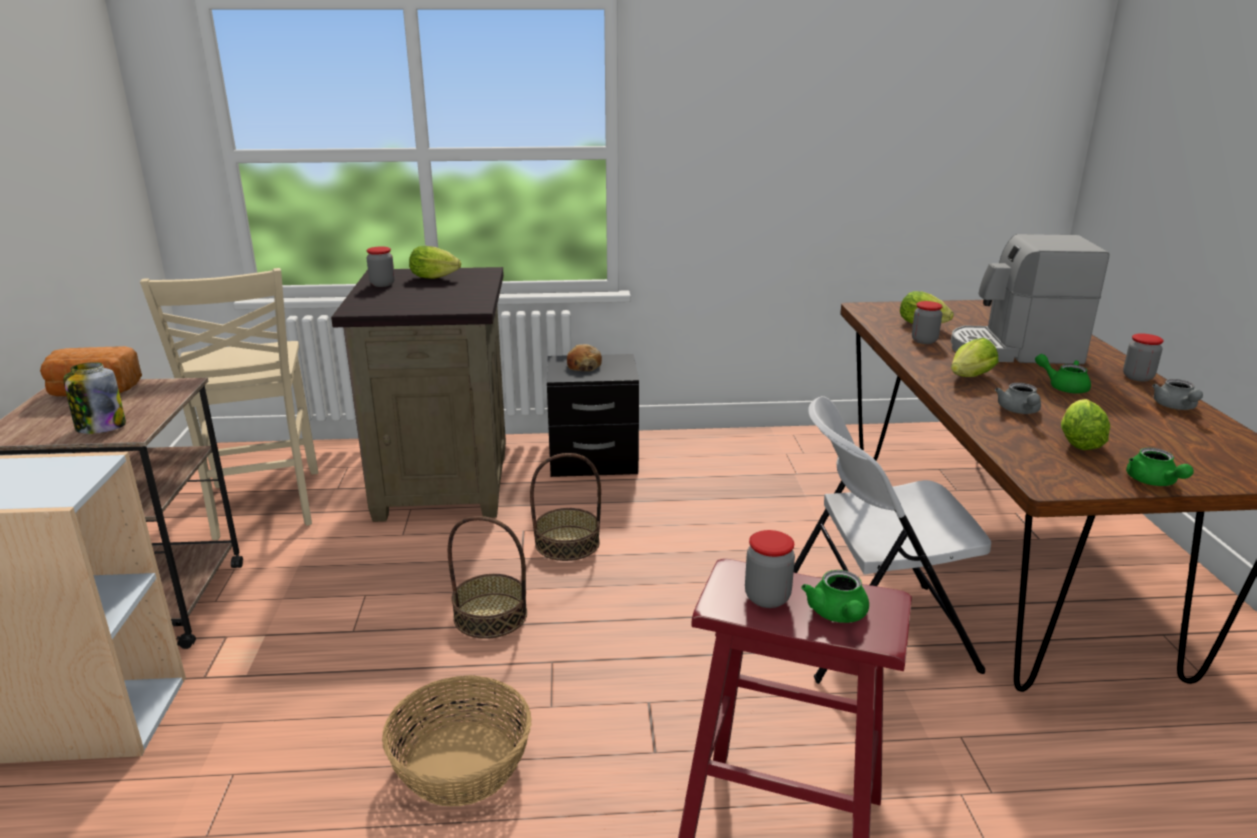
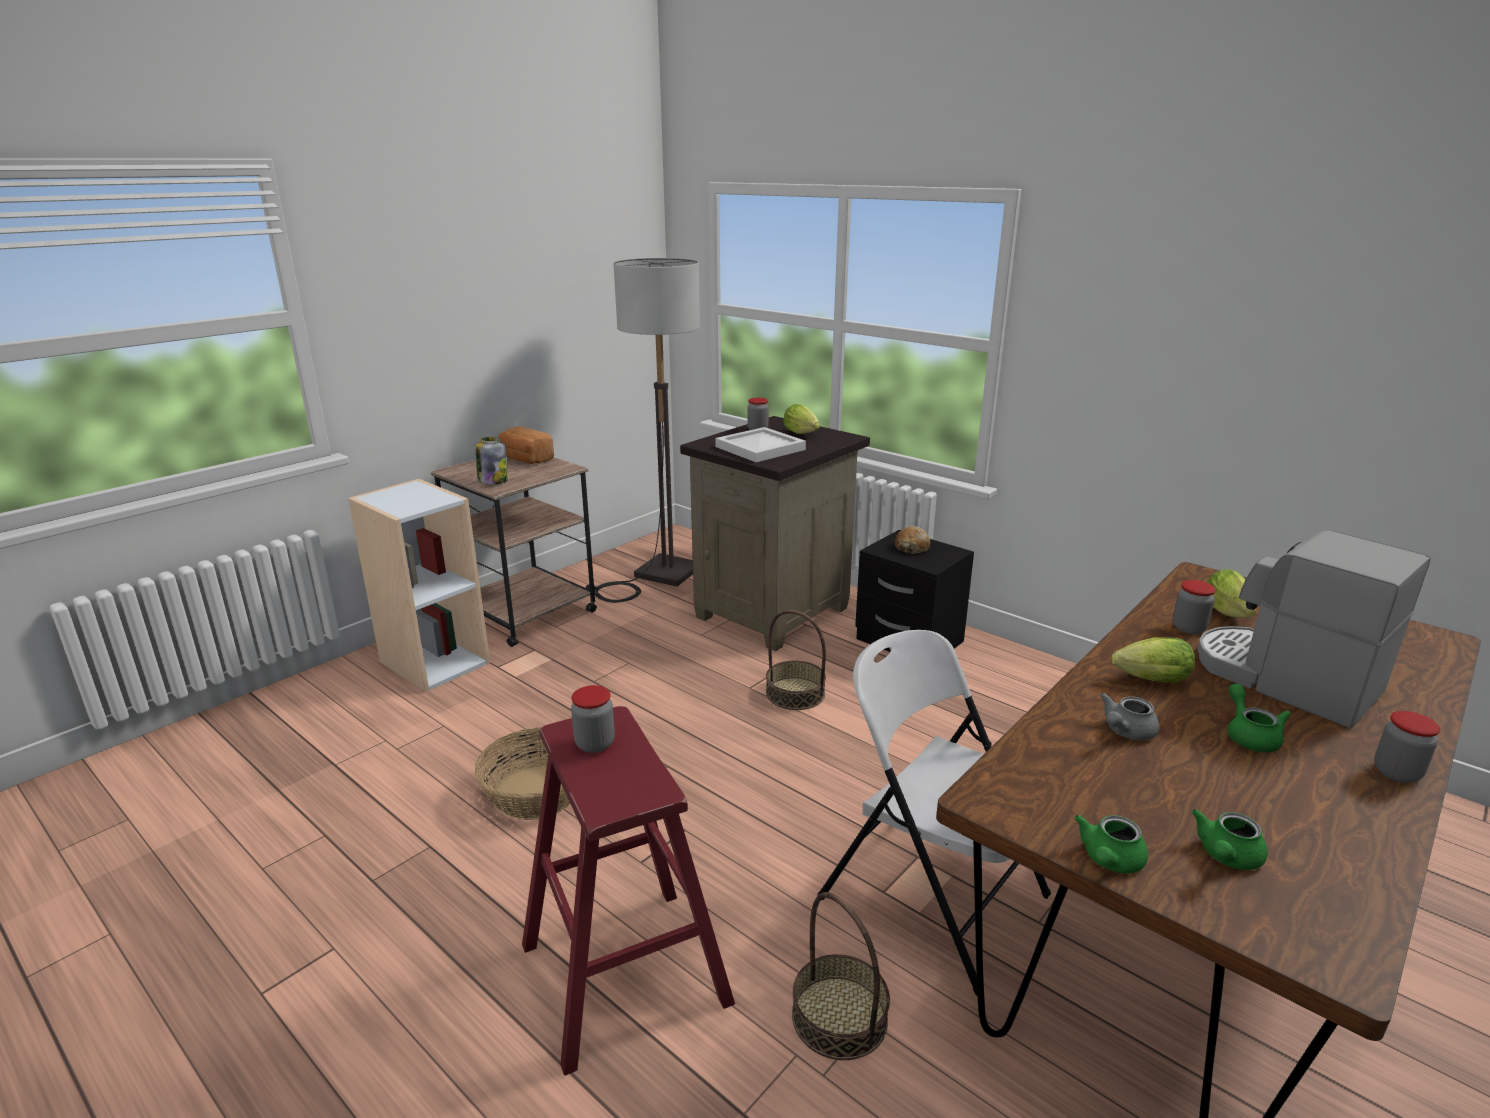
camera: 45 degrees right, 0 degrees up
(264, 506) = (653, 579): beige chair -> floor lamp
(426, 299) = (760, 448): none -> white tray
(490, 615) = (676, 715): basket -> basket (840, 1017)
(839, 615) = (609, 780): green teapot -> green teapot (1226, 857)
(1079, 441) = (1122, 787): lettuce -> none
(1175, 407) = (1360, 823): grey teapot -> none

